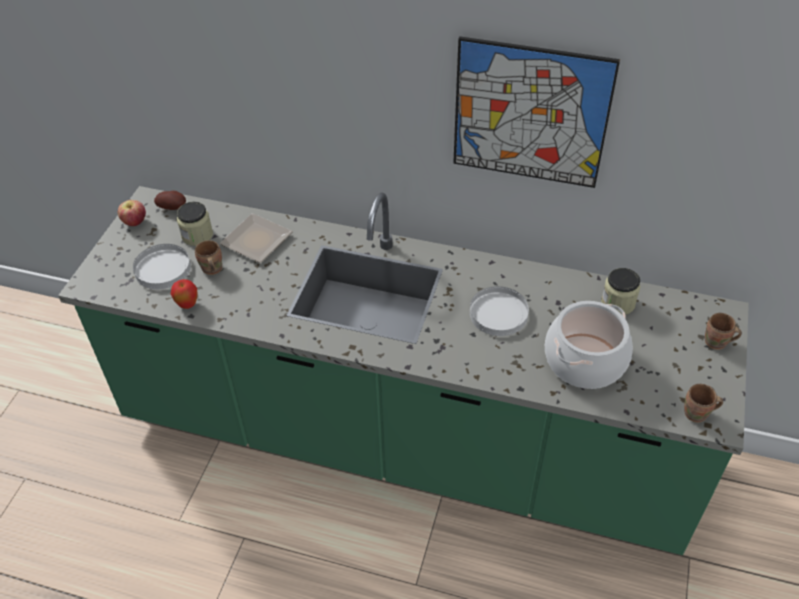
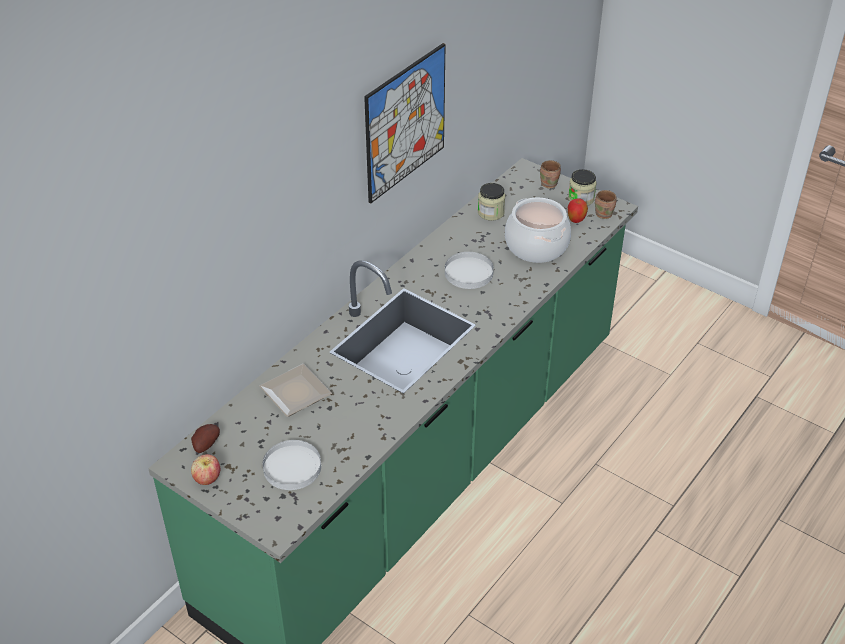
camera: 70 degrees left, 5 degrees down
(187, 305) = (352, 456): apple -> apple (576, 221)
(197, 235) = (260, 434): jar -> jar (581, 199)
(211, 270) = (315, 432): brown mug -> none

